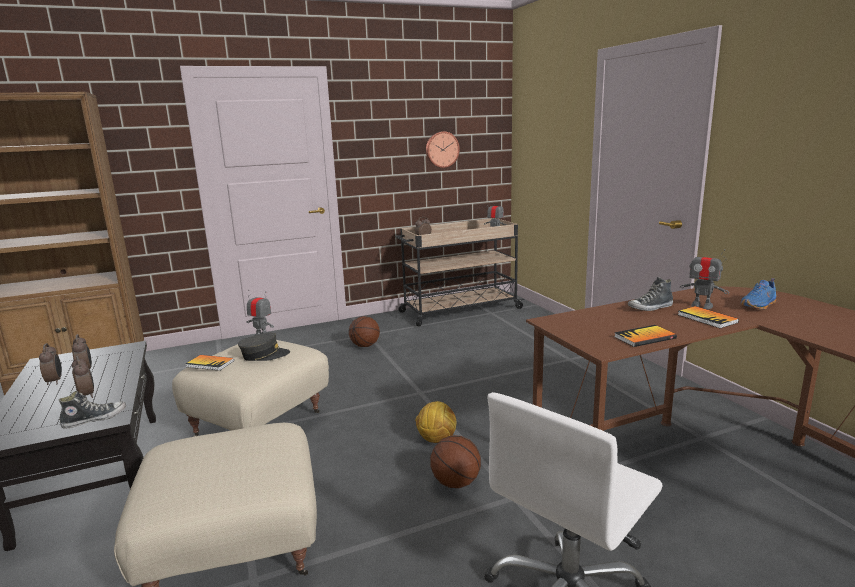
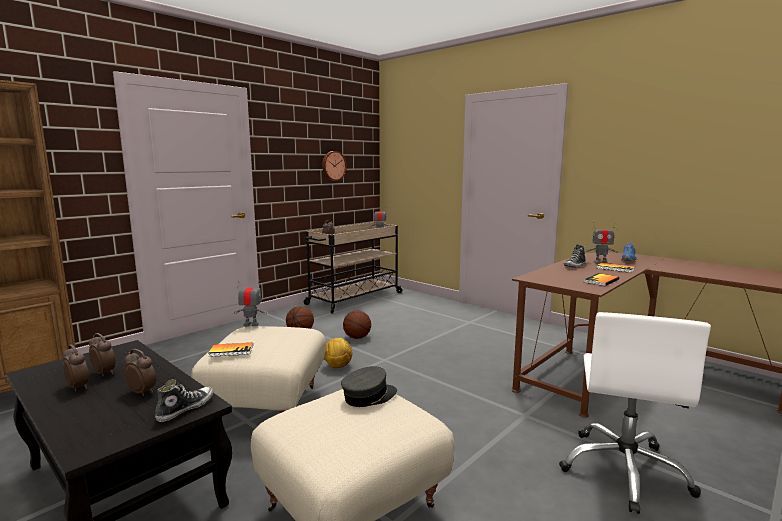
camera: 25 degrees left, 5 degrees down
(264, 355) = (277, 337): grey cap -> grey cap (369, 396)
(436, 440) = (432, 390): football -> football (337, 367)
(456, 483) = (477, 415): basketball -> basketball (357, 337)

